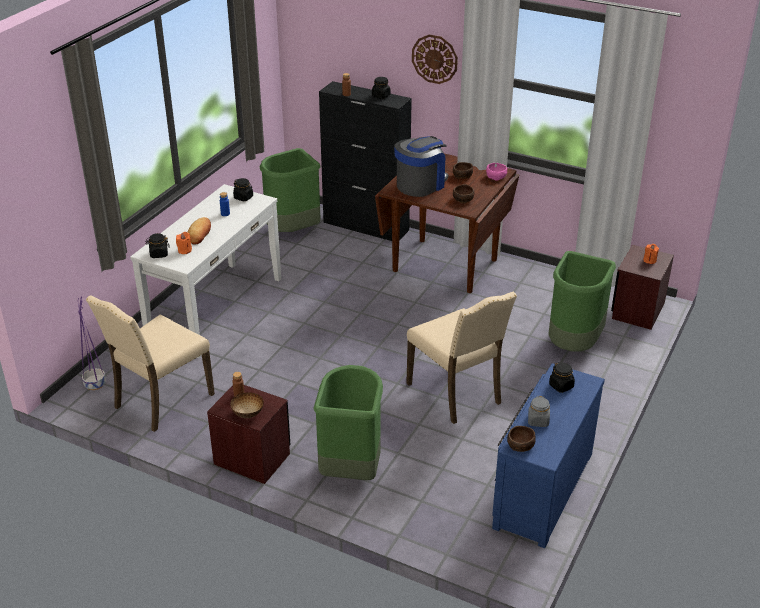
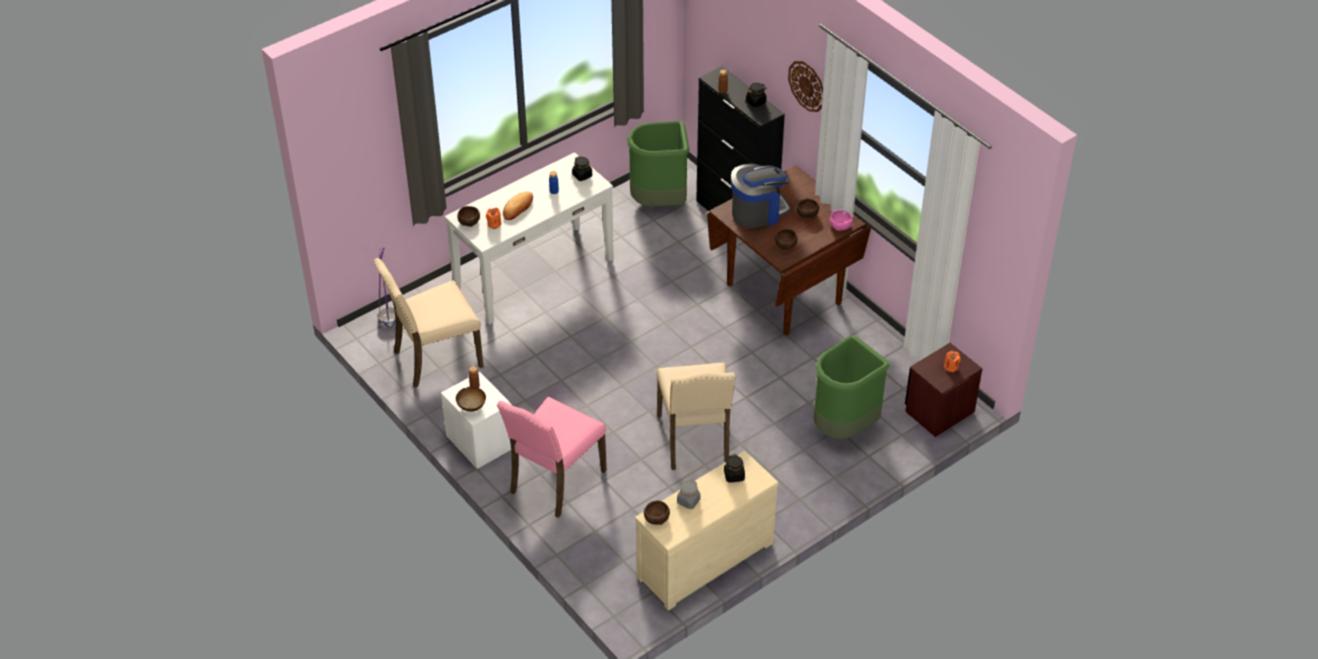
camera: 25 degrees right, 10 degrees up
(158, 254) = (469, 221): black jar -> brown bowl
(252, 458) = (480, 442): brown nightstand -> white nightstand
(351, 470) = (555, 482): green trash can -> pink chair
(540, 489) = (703, 558): blue dresser -> beige dresser

